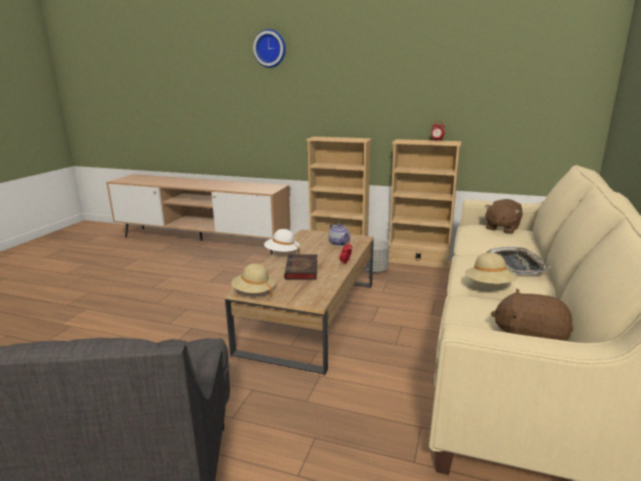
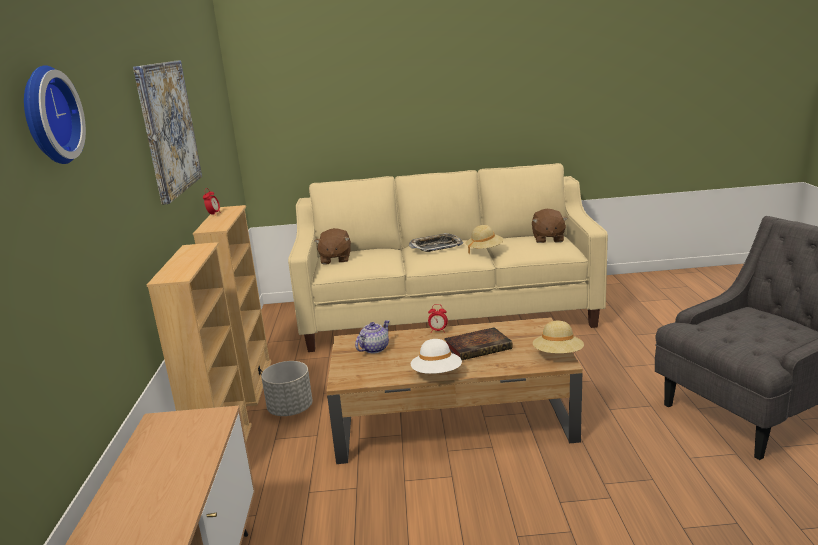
camera: 110 degrees left, 0 degrees up
(405, 71) = (168, 128): none -> picture
(501, 228) = (335, 259): brown plush toy -> brown plush toy turned 75 degrees clockwise

